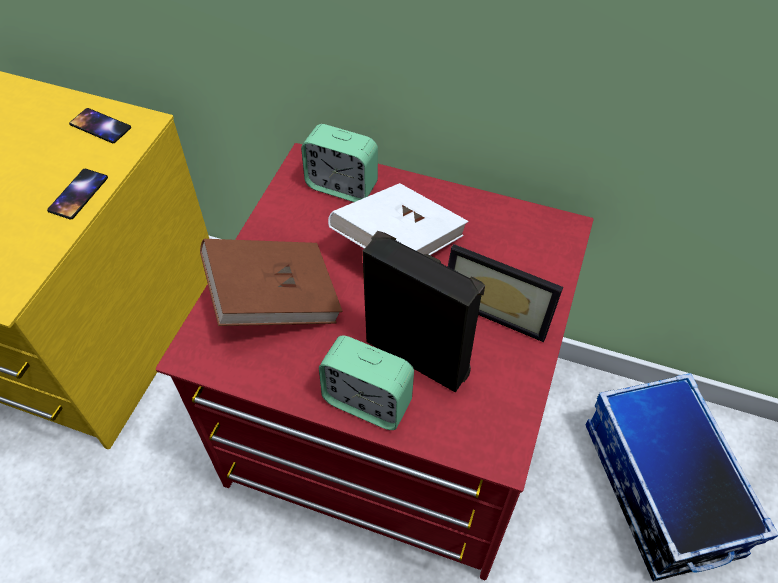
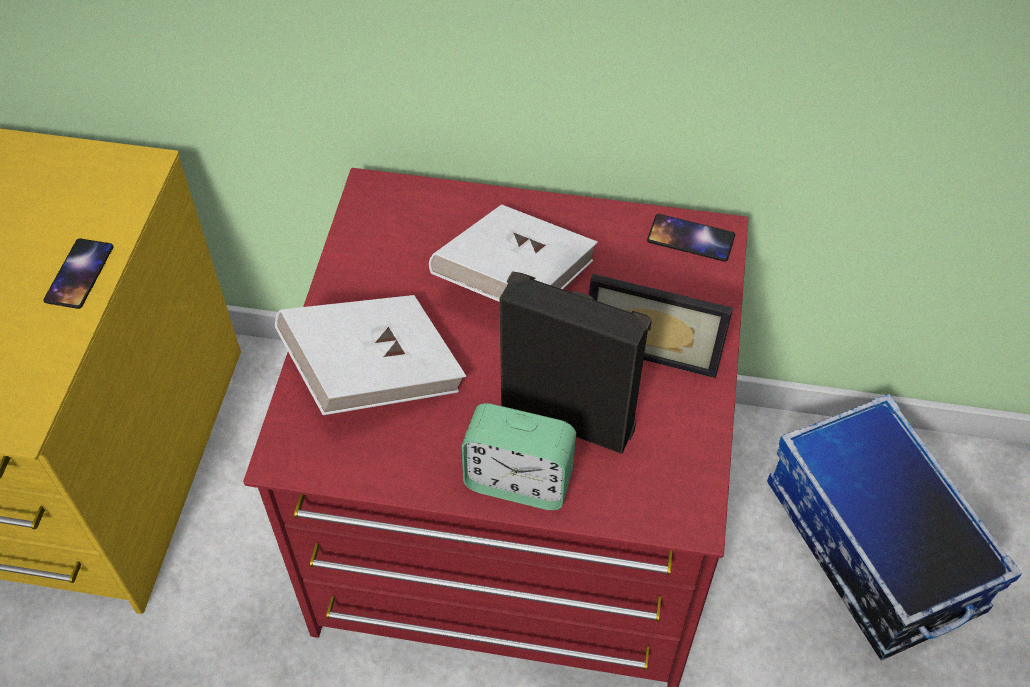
camera: 10 degrees left, 0 degrees up
(100, 126) = (83, 178): phone -> phone (690, 238)
(274, 300) = (374, 374): brown book -> white book
(342, 186) = (426, 217): alarm clock -> none

